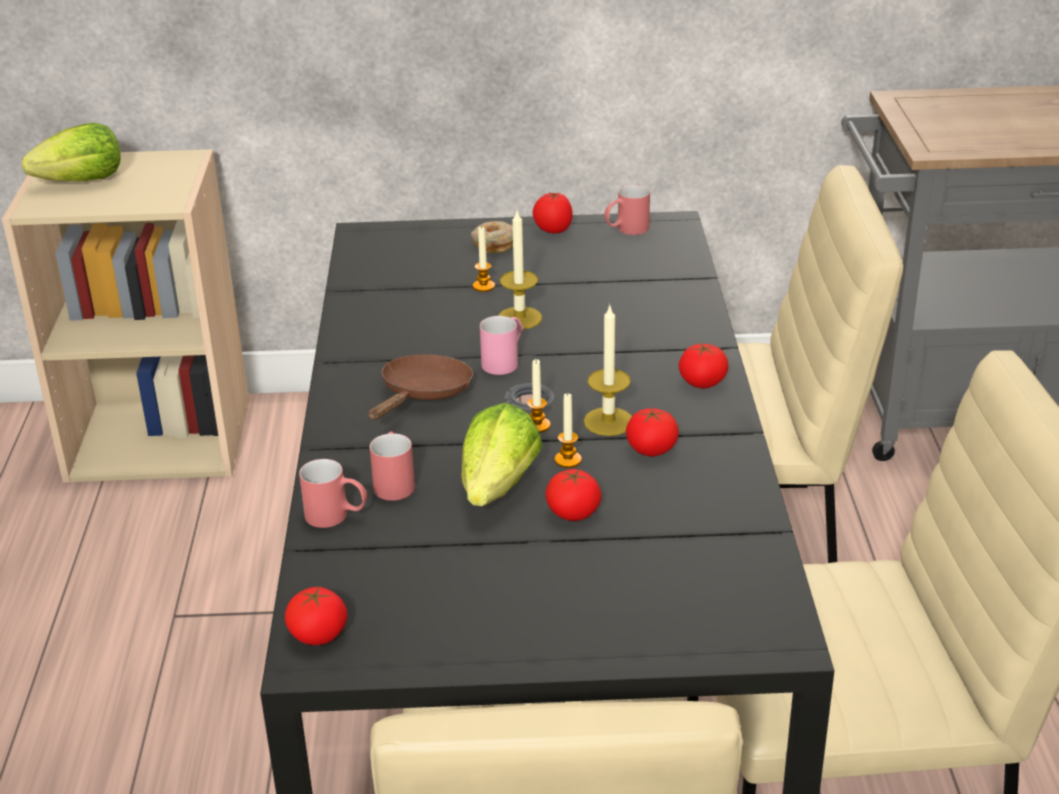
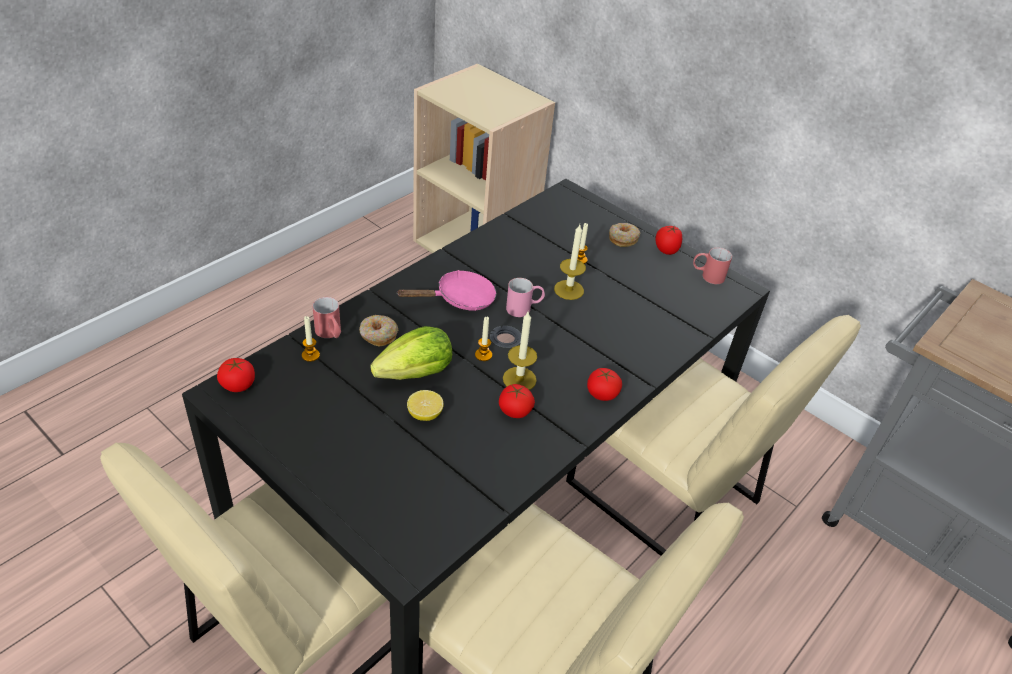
camera: 40 degrees right, 10 degrees up
(82, 181) = (472, 88): lettuce -> none
(394, 482) = (378, 335): red mug -> donut
(423, 394) = (459, 299): brown frying pan -> pink frying pan
(568, 460) = (467, 385): candle -> candle (310, 355)
(573, 513) = (425, 414): tomato -> lemon

